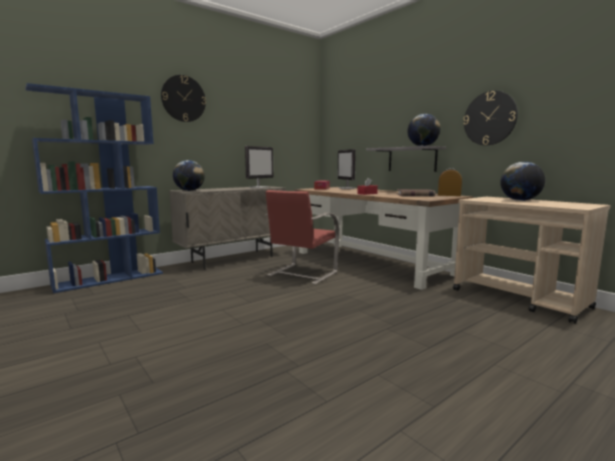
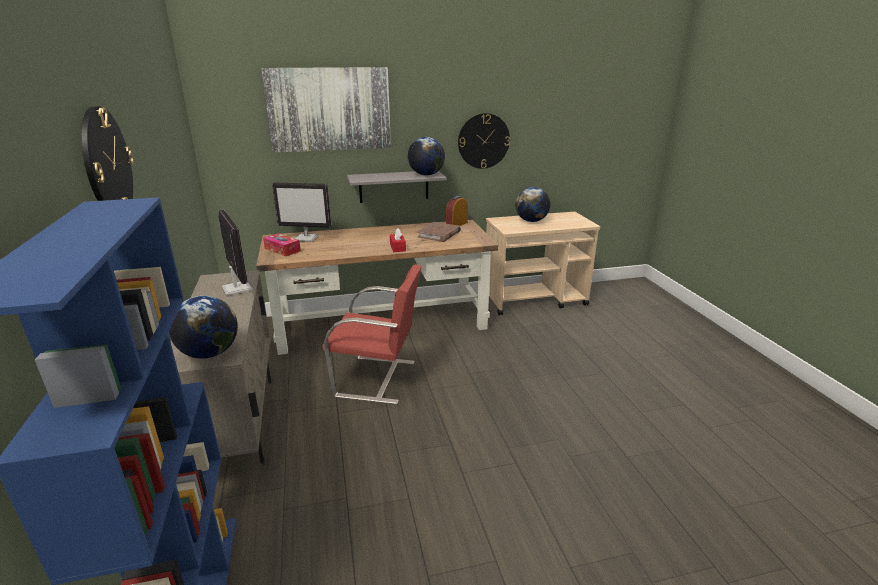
camera: 65 degrees left, 15 degrees up
(302, 274) = (377, 379): red chair -> red chair turned 45 degrees counterclockwise
(378, 102) = (329, 109): none -> picture

